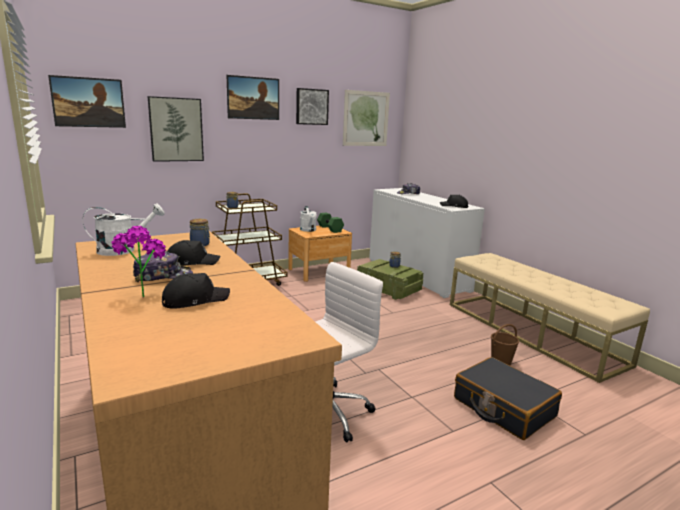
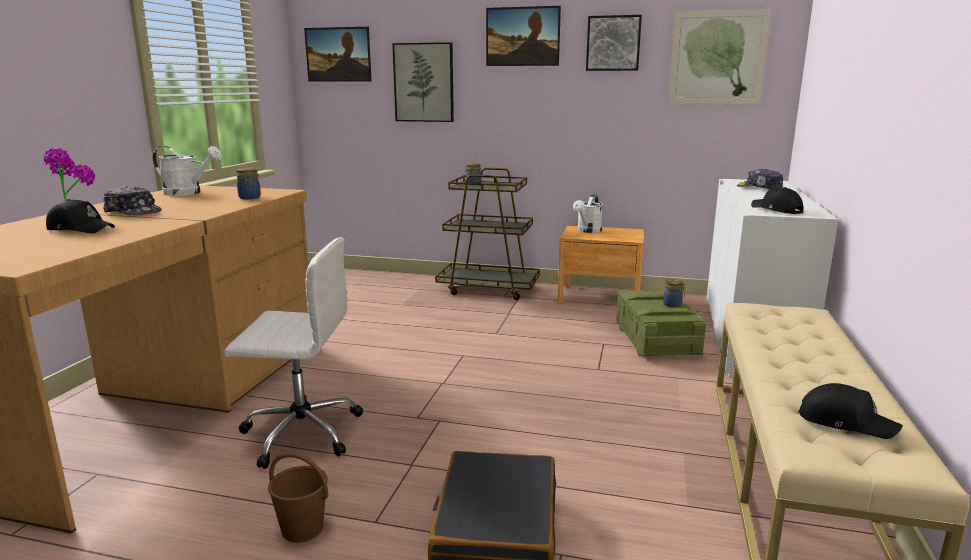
camera: 45 degrees right, 0 degrees up
(191, 262) = (188, 207): black cap -> black cap (845, 422)
(329, 229) = (622, 233): green dumbbell -> none
(500, 361) = (630, 488): brown bucket -> brown bucket (302, 529)

